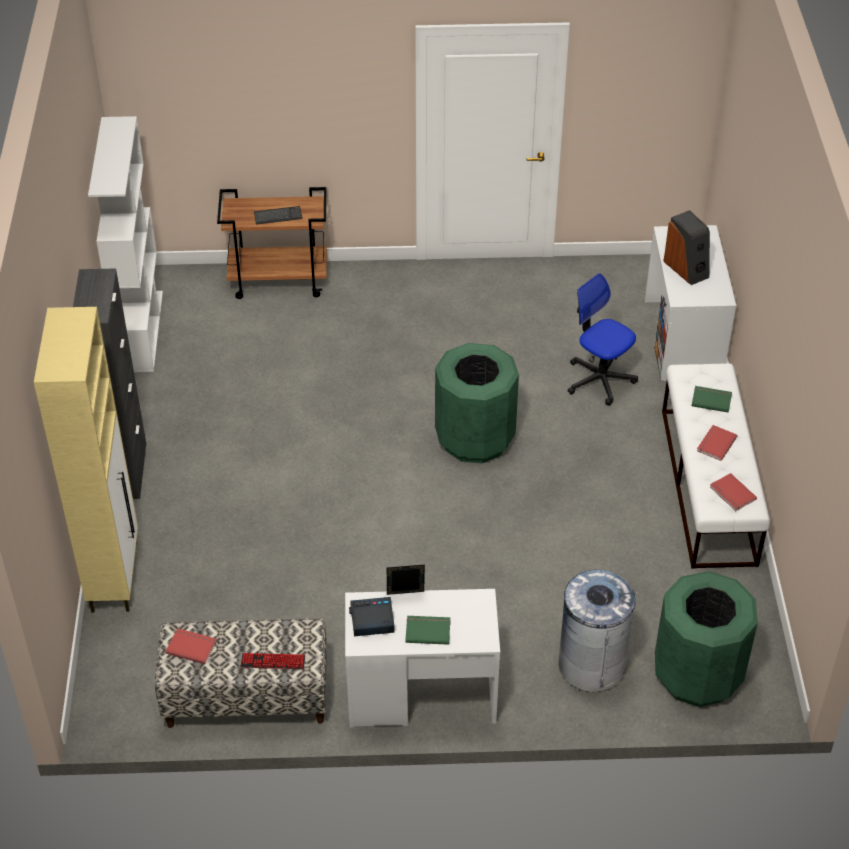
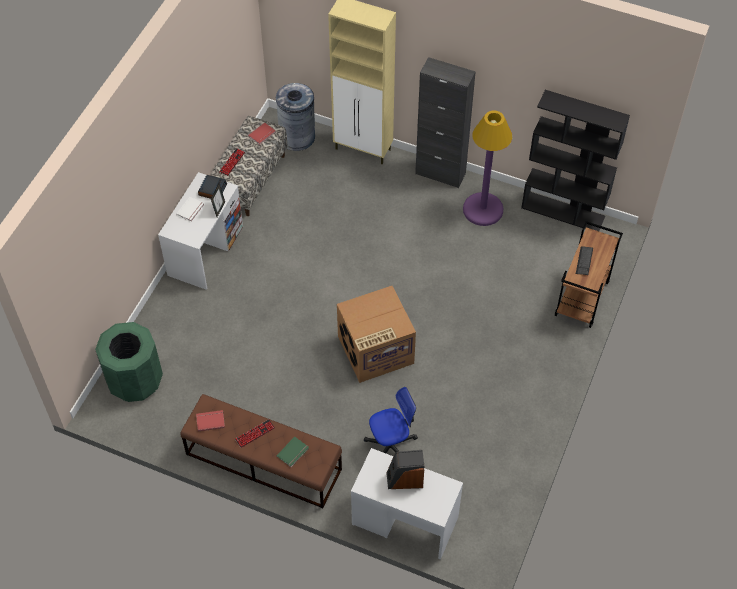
camera: 115 degrees right, 10 degrees up
(141, 331) = (563, 212): white bookcase -> black bookcase
(175, 407) = (482, 209): none -> purple floor lamp
(427, 630) = (191, 210): green book -> white book
(475, 438) = (375, 351): green trash can -> cardboard box
(592, 664) = (174, 334): grey trash can -> grey trash can (297, 137)
(708, 486) = (263, 461): white bench -> brown bench
(715, 444) = (255, 434): red book -> keyboard

